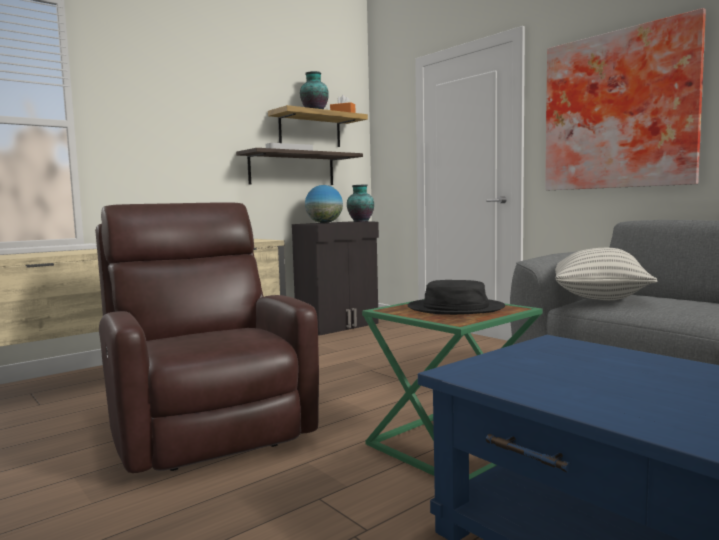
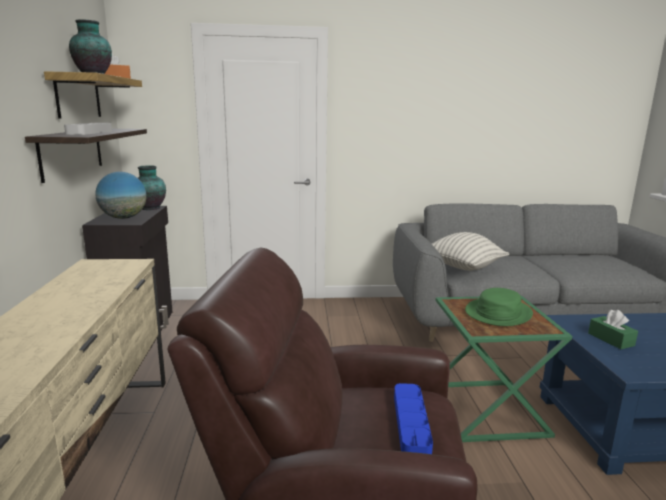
camera: 55 degrees left, 10 degrees up
(219, 340) = (411, 423): none -> blue tray
(455, 308) = (498, 313): black hat -> green hat
(544, 359) = (610, 339): none -> green tissue box
(620, 111) = (410, 119): picture -> none

